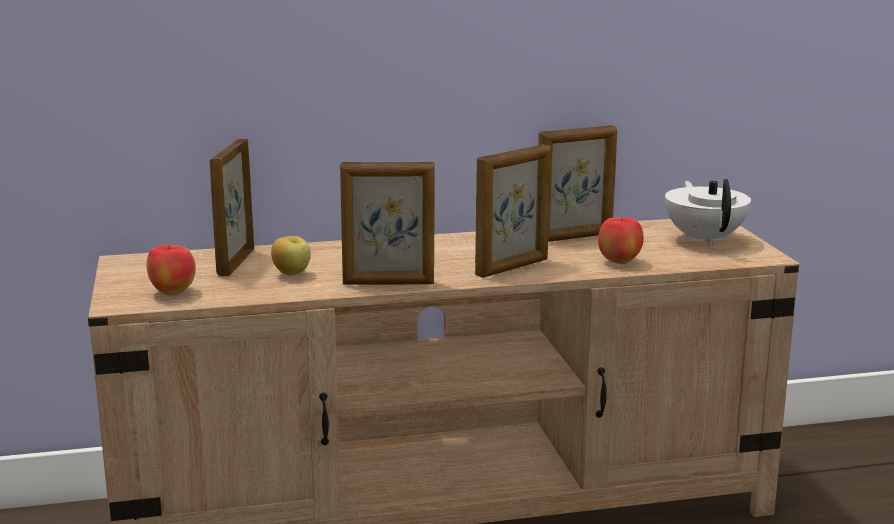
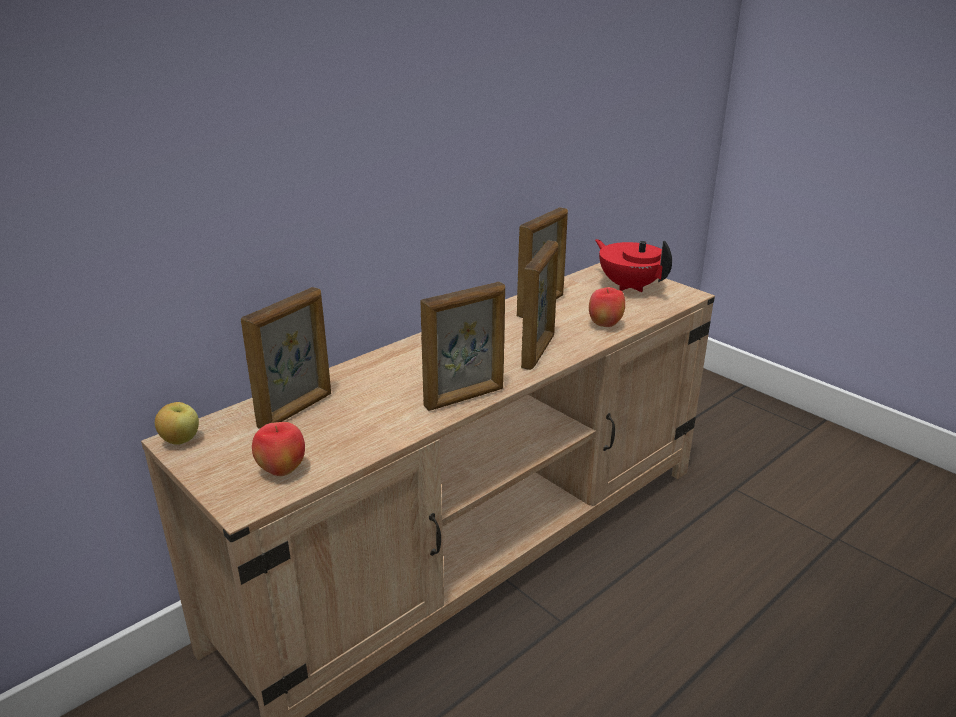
camera: 30 degrees left, 10 degrees up
(235, 262) = (296, 410): picture frame -> picture frame turned 120 degrees counterclockwise
(292, 274) = (368, 410): apple -> apple (181, 440)
(705, 239) = (629, 286): white teapot -> red teapot

